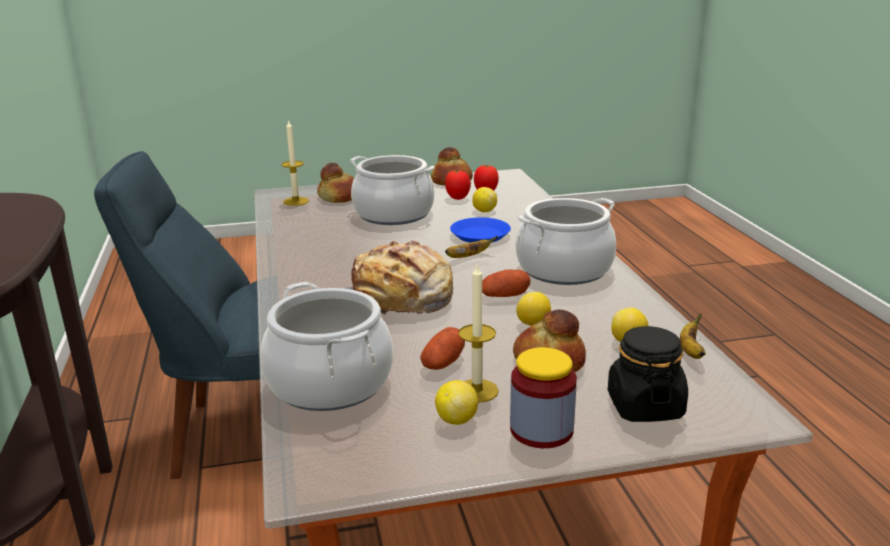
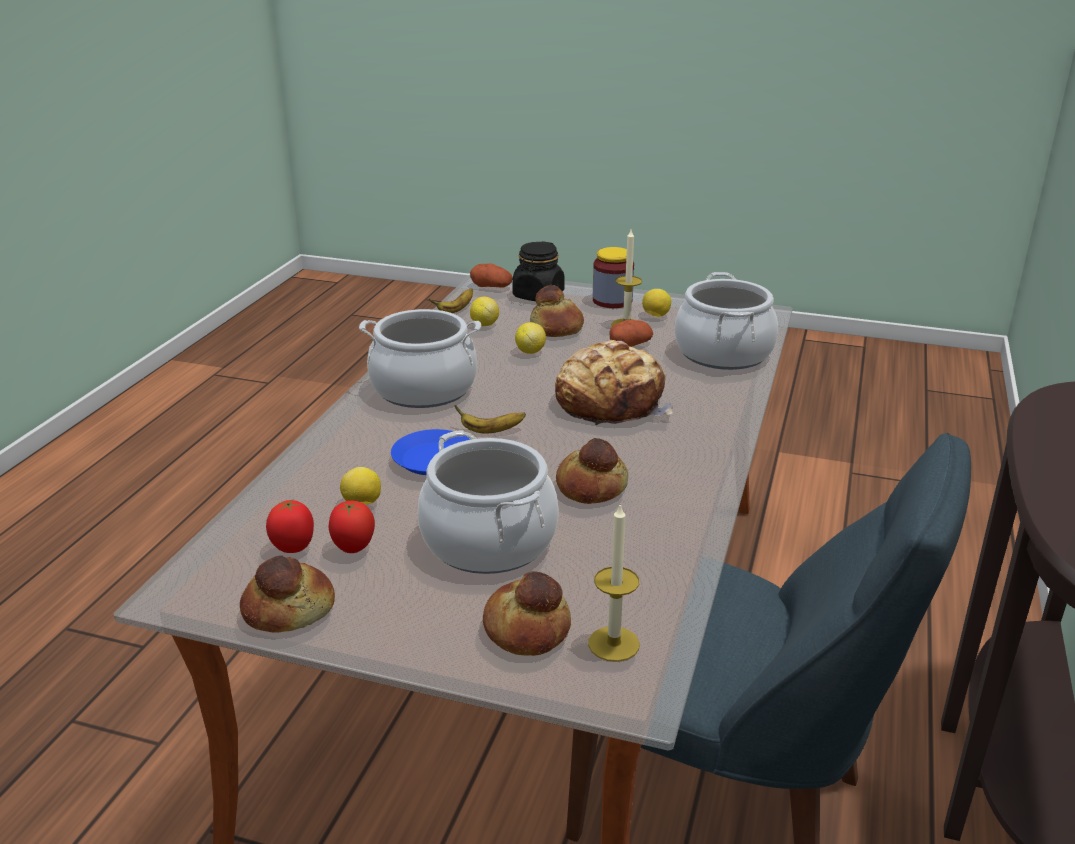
camera: 150 degrees left, 5 degrees up
(362, 246) = (591, 486): none -> bread
(504, 296) = (517, 379): potato -> potato (491, 287)

